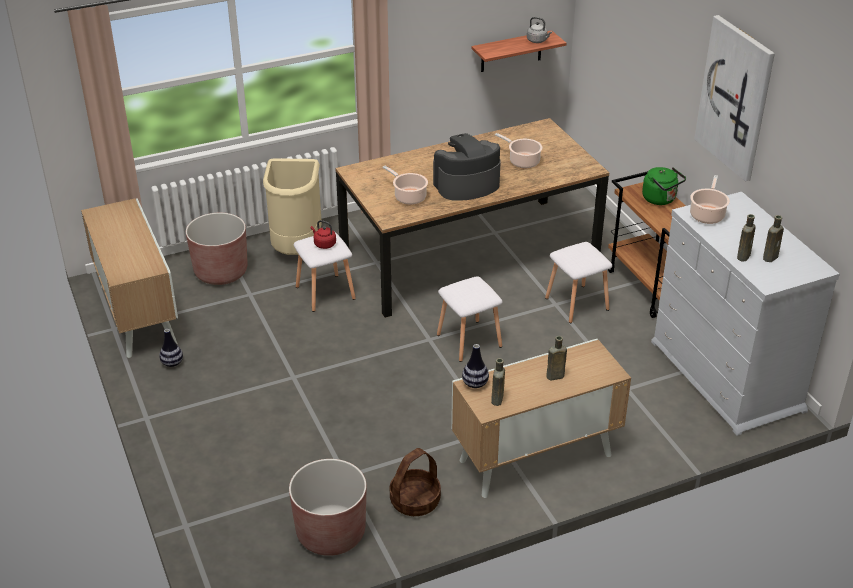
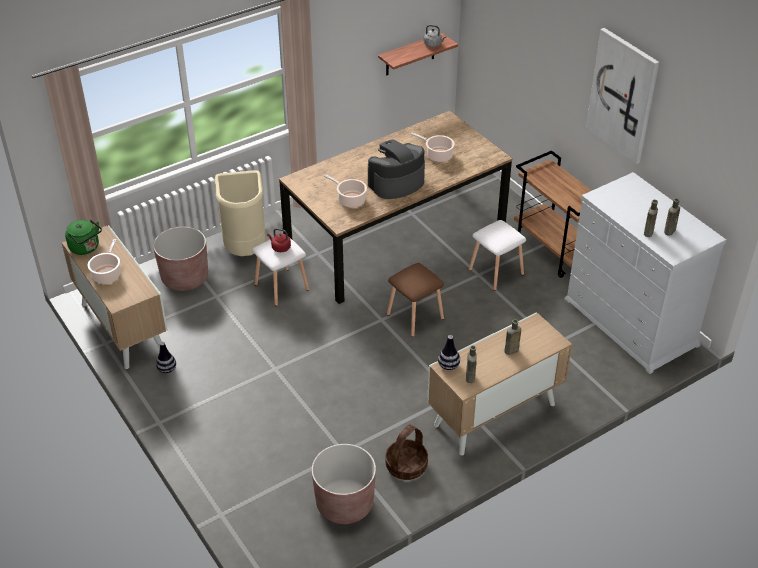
camera: 10 degrees left, 5 degrees up
(468, 341) = (414, 317): white stool -> brown stool
(661, 199) = (558, 178): green kettle -> green kettle (86, 248)
(707, 214) = (611, 197): cooking pot -> cooking pot (107, 274)

